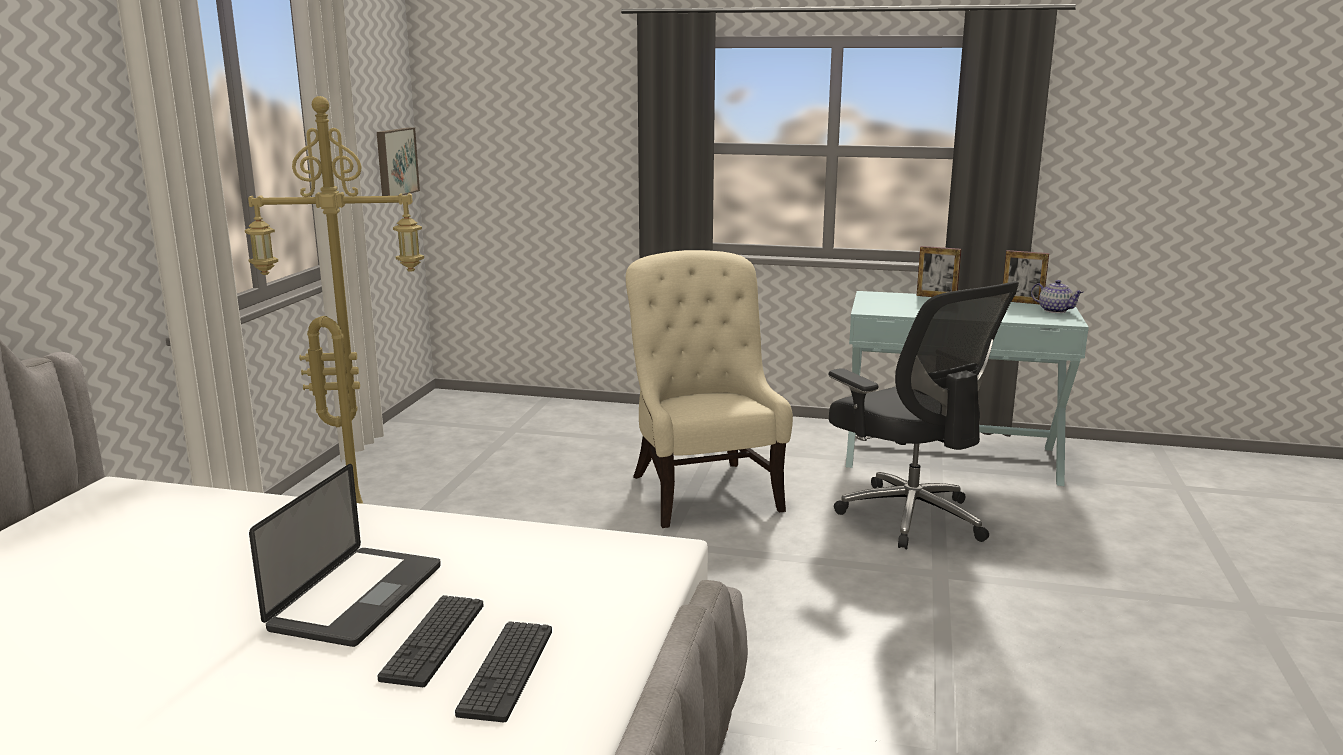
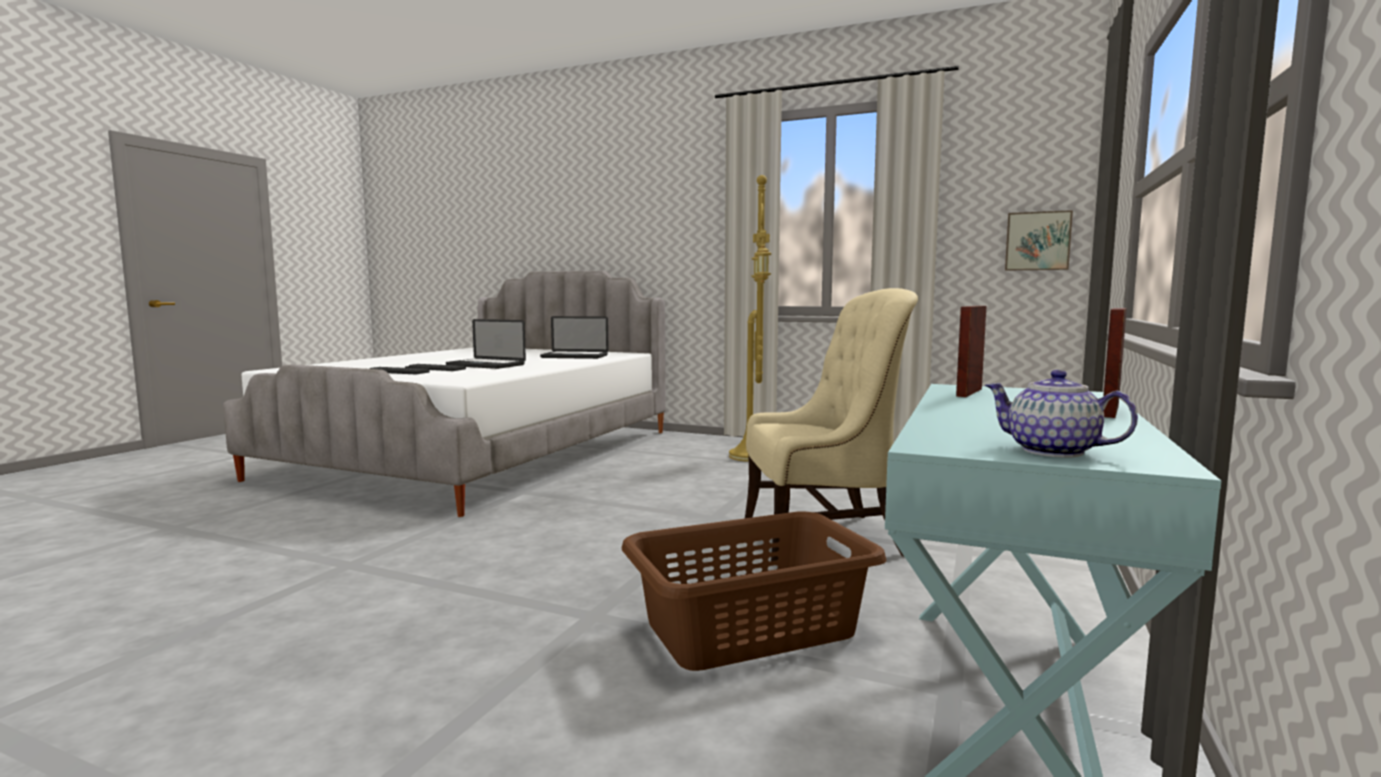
camera: 100 degrees right, 10 degrees down
(161, 537) = (574, 356): none -> laptop
(909, 516) = (748, 627): office chair -> brown laundry basket
(1022, 302) = (1131, 443): picture frame -> picture frame (969, 392)
(1054, 310) = (1053, 451): teapot -> teapot turned 75 degrees clockwise

